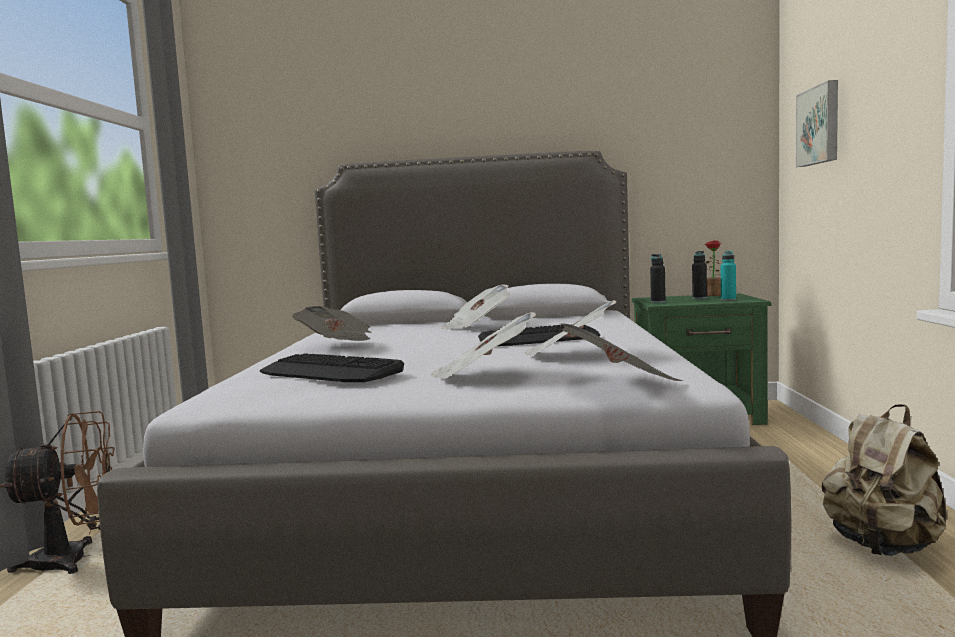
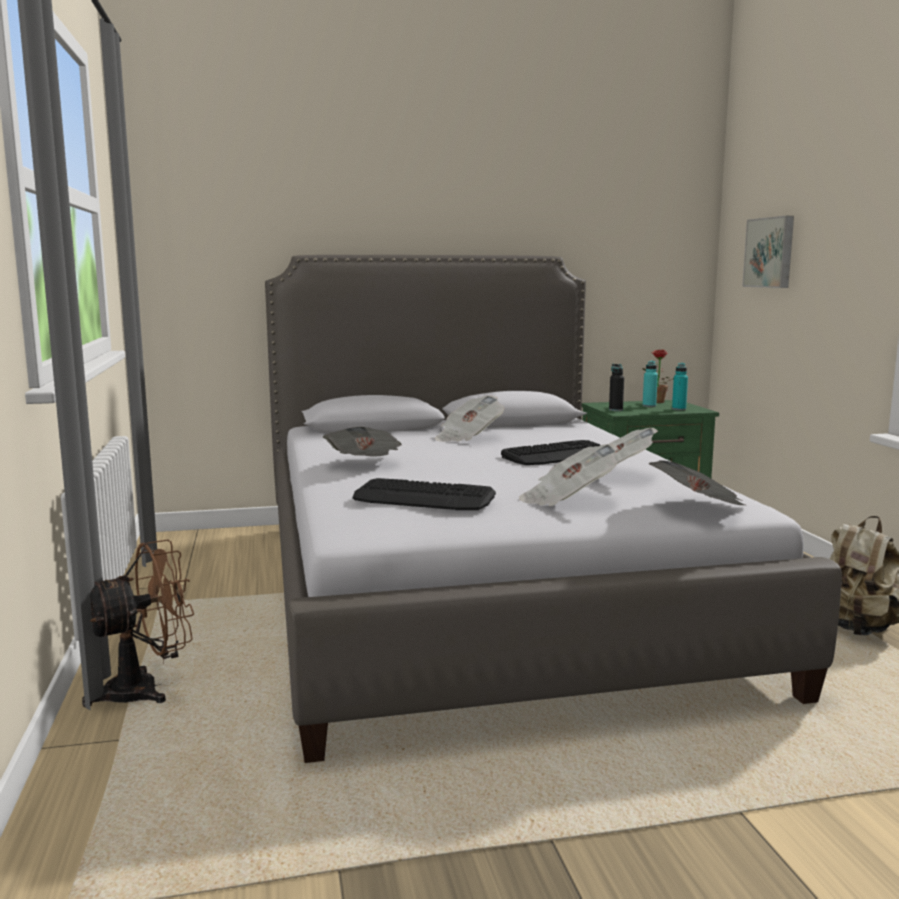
camera: 15 degrees left, 5 degrees up
(699, 298) = (649, 406): black bottle -> turquoise bottle

